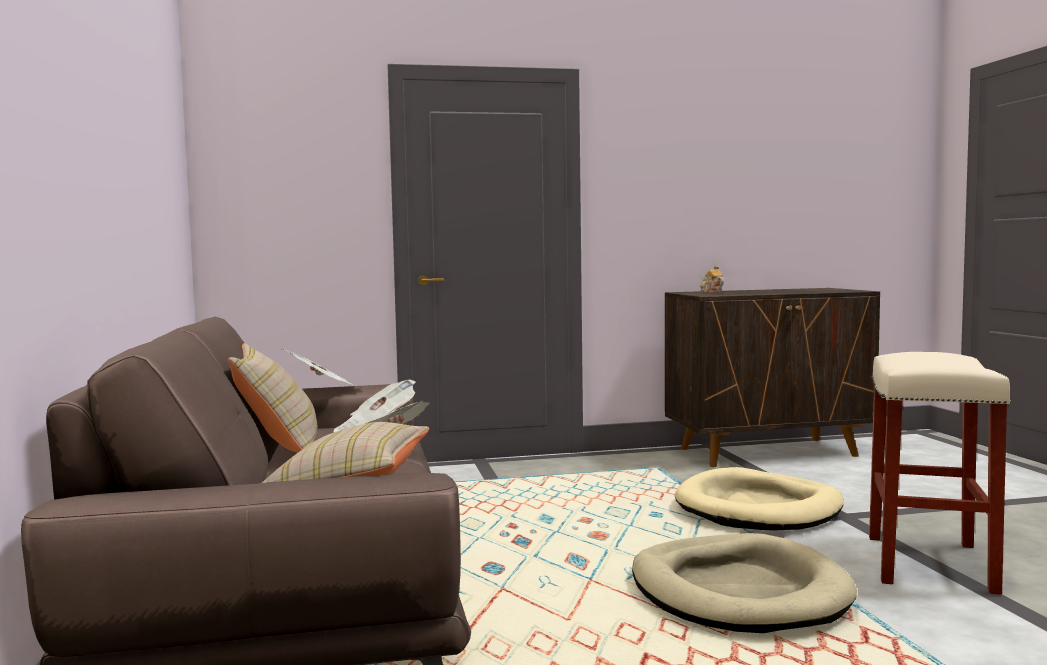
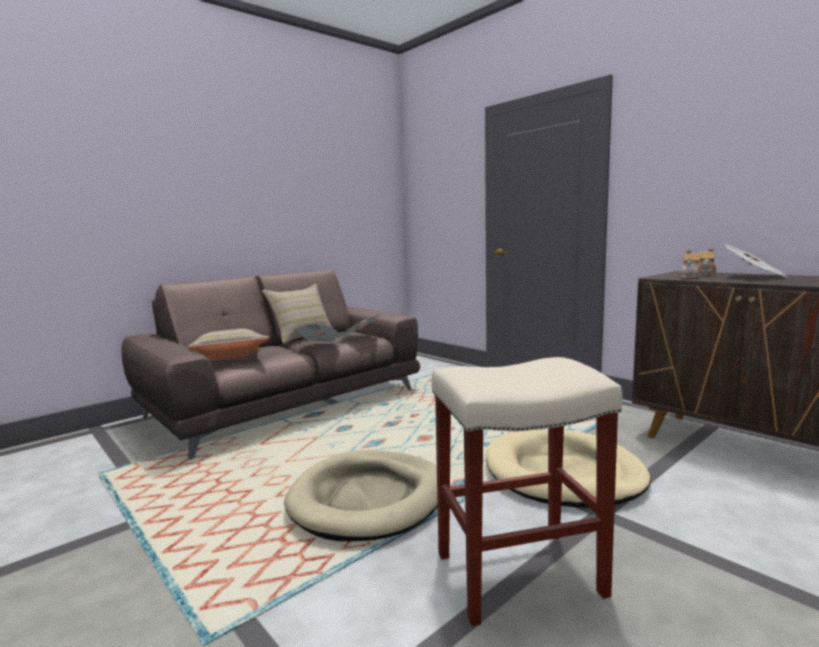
camera: 60 degrees right, 5 degrees up
(324, 389) = (371, 312): newspaper -> newspaper (754, 277)
(726, 293) = (690, 277): none -> teapot

